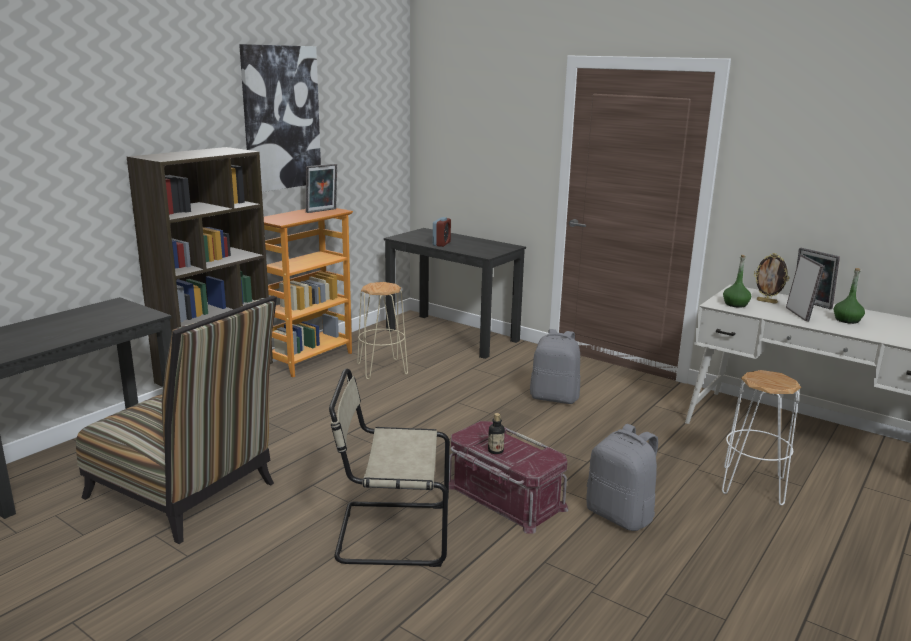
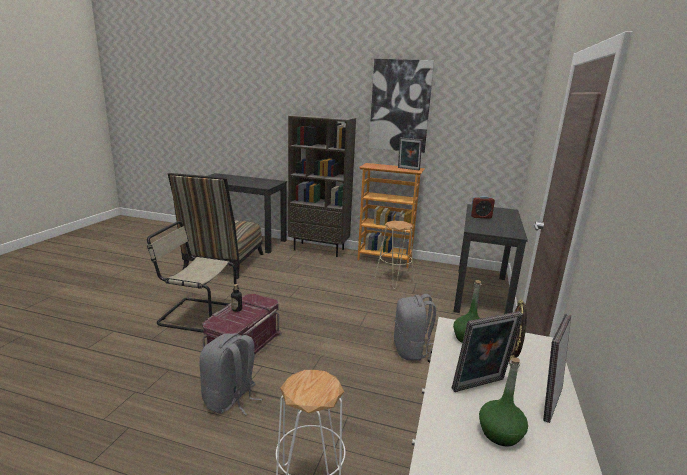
camera: 70 degrees right, 0 degrees up
(388, 533) = (195, 315): beige chair -> beige chair turned 60 degrees counterclockwise

